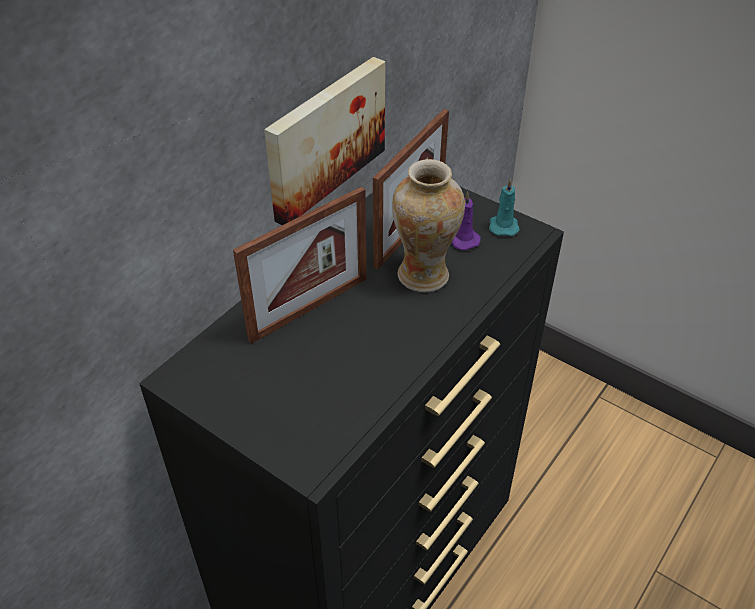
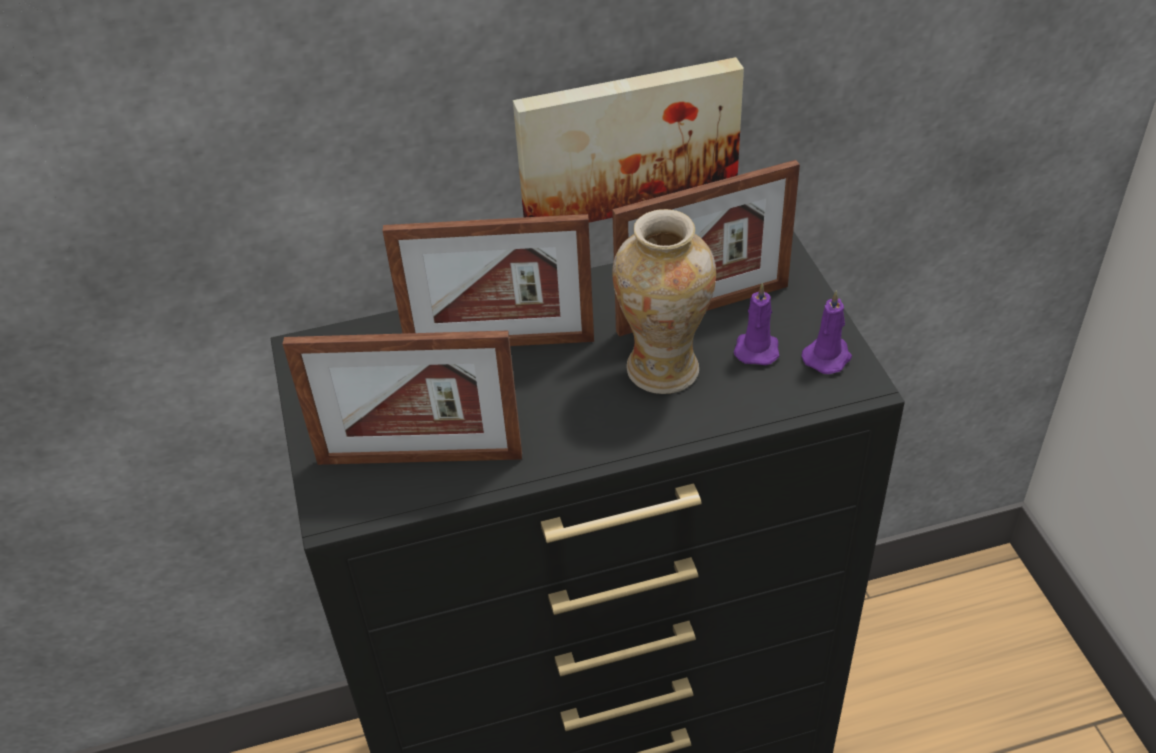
camera: 40 degrees right, 0 degrees up
(333, 404) = (419, 458): none -> picture frame
(503, 226) = (828, 356): turquoise candle -> purple candle

